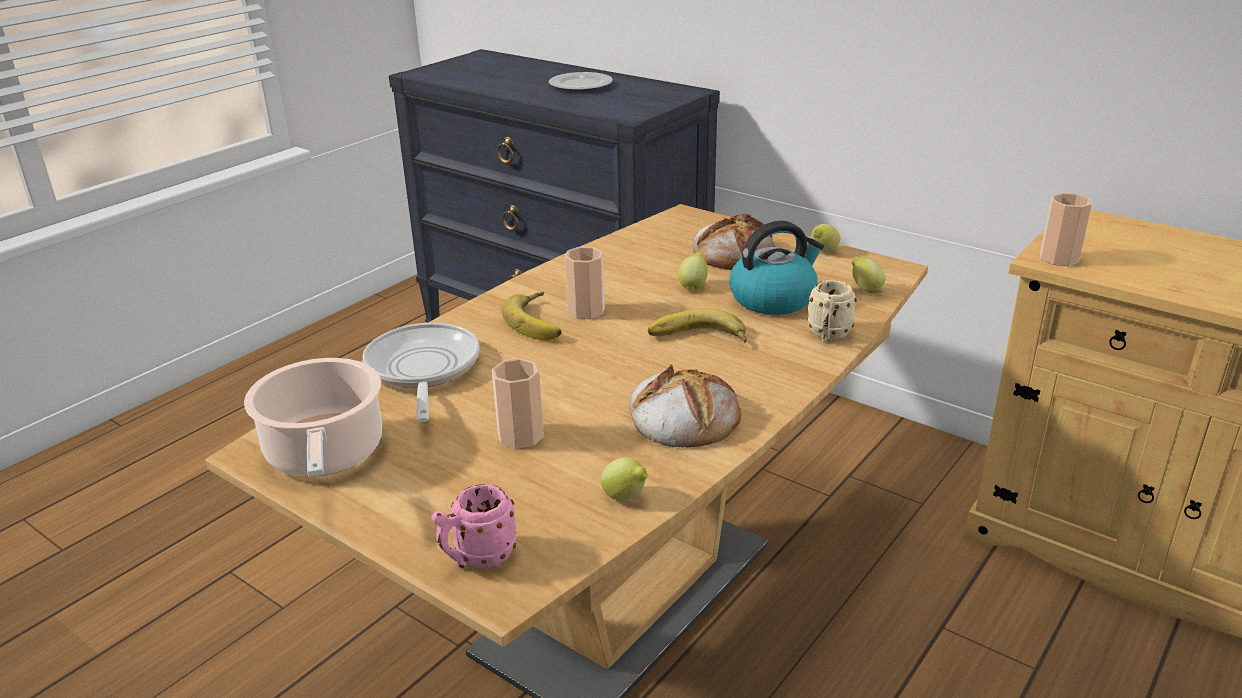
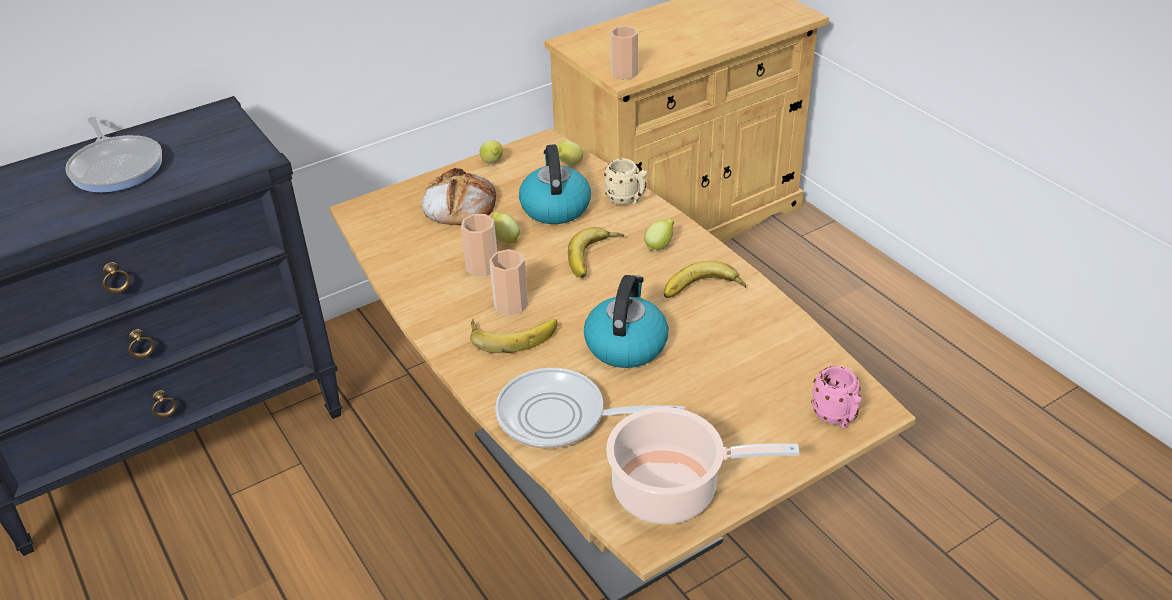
camera: 70 degrees left, 10 degrees up
(520, 436) = (693, 374): cup -> cup (482, 267)
(554, 384) = (626, 344): none -> kettle
(581, 85) = (117, 167): plate -> frying pan
(625, 497) = (791, 338): lemon -> lemon (659, 246)
(683, 416) = (703, 291): bread -> banana

